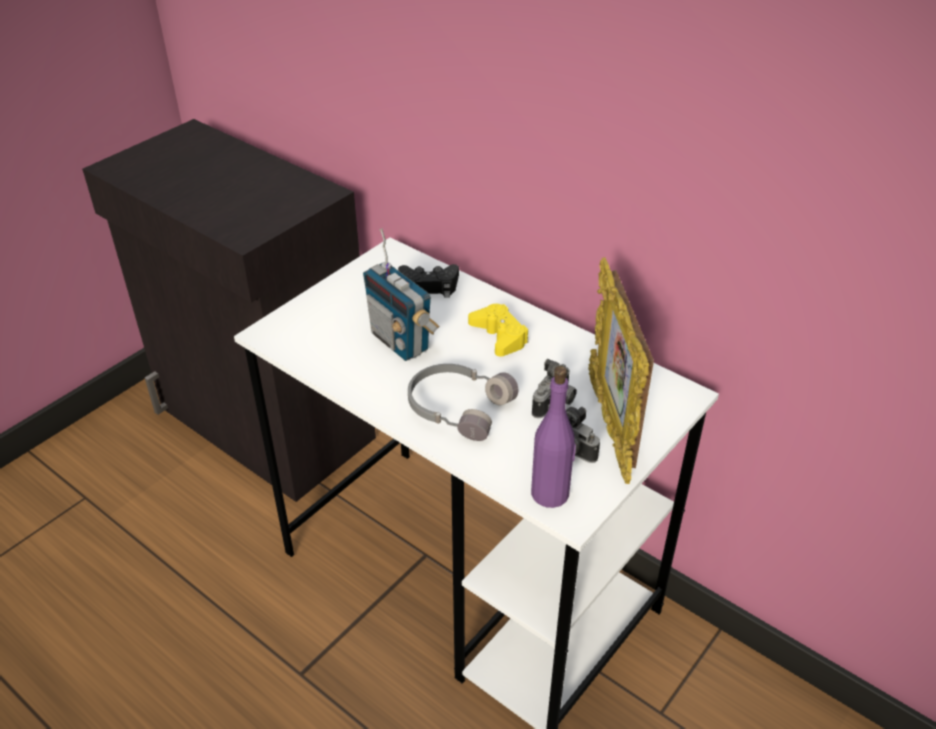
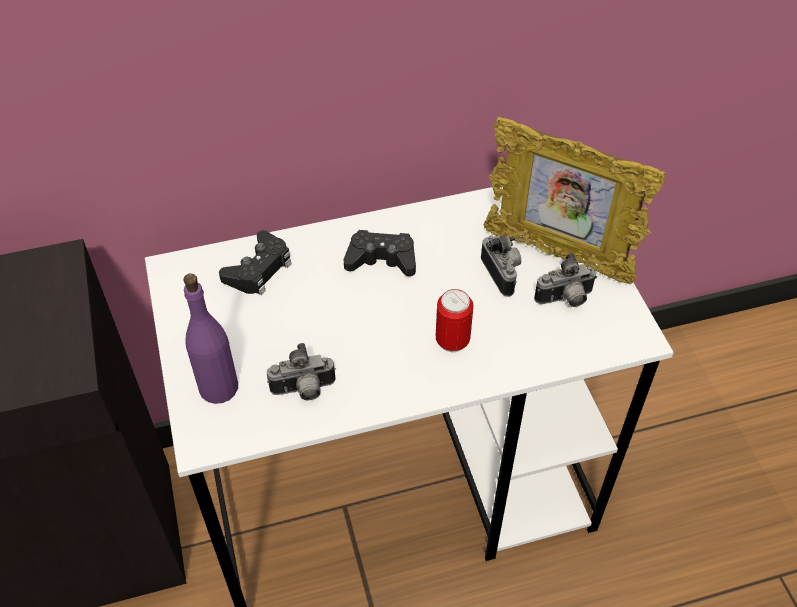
camera: 55 degrees left, 10 degrees up
(344, 356) = (304, 391): none -> camera
(401, 342) = (323, 335): radio -> none
(458, 407) = (452, 341): grey headphones -> can
(499, 336) = (381, 260): yellow game controller -> black game controller
(550, 493) = (605, 337): purple bottle -> purple bottle (219, 387)

